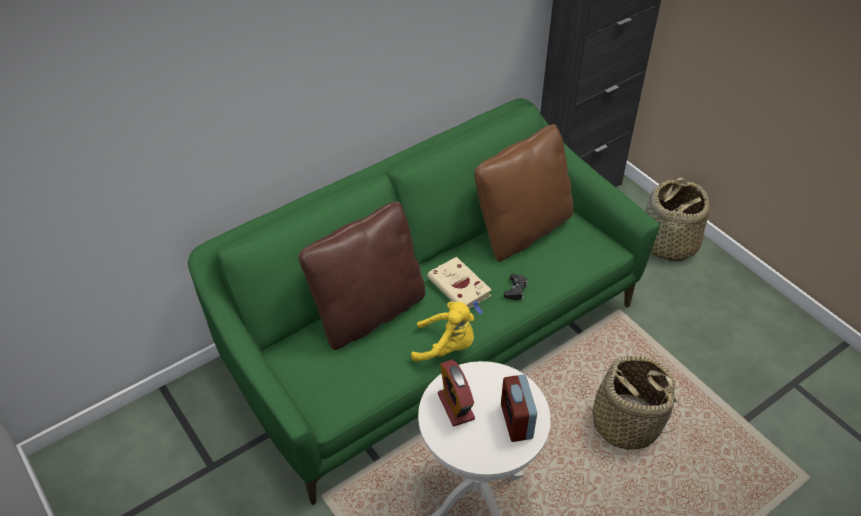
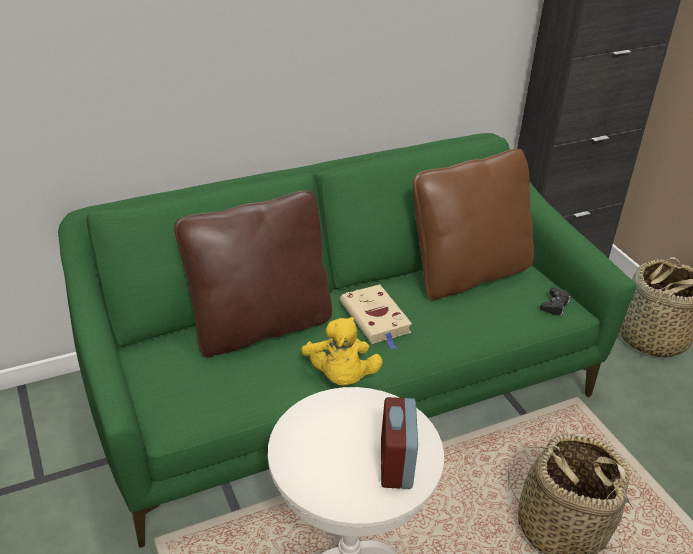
camera: 10 degrees right, 10 degrees down
(446, 347) = (340, 377): yellow plush toy -> yellow plush toy turned 60 degrees clockwise
(456, 406) = (322, 432): alarm clock -> none
(515, 290) = (443, 331): black game controller -> black game controller (555, 305)

